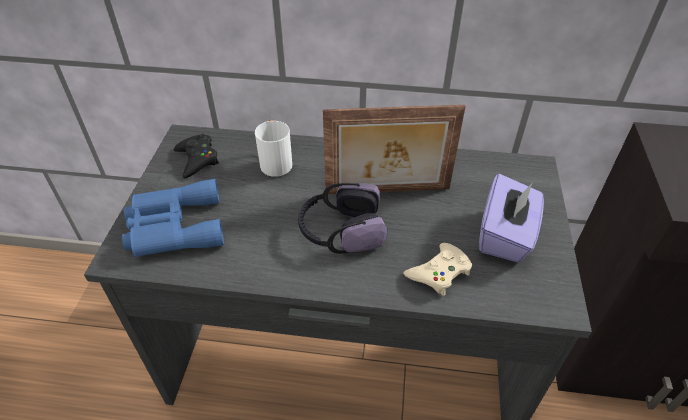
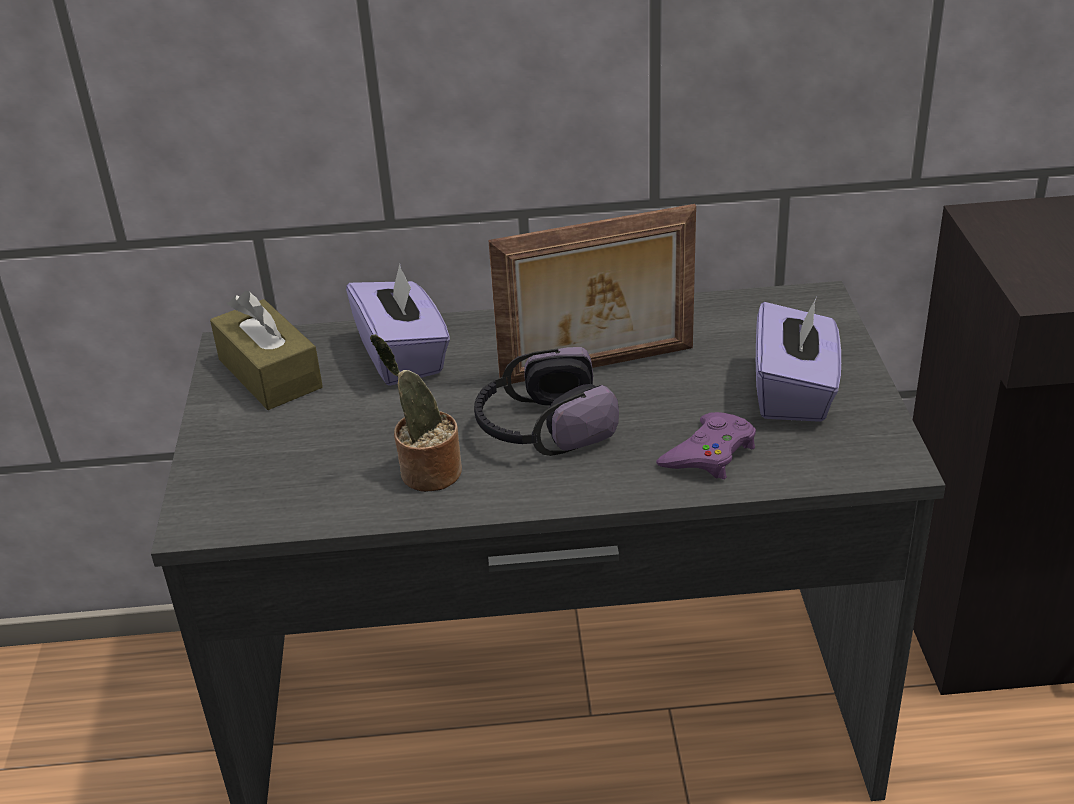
camera: 10 degrees left, 10 degrees down
(173, 227) = (270, 468): blue binoculars -> none
(197, 159) = (270, 373): black game controller -> brown tissue box
(261, 249) = (426, 472): none -> potted plant
(275, 162) = (403, 356): white mug -> purple tissue box
(439, 272) = (709, 454): beige game controller -> purple game controller

